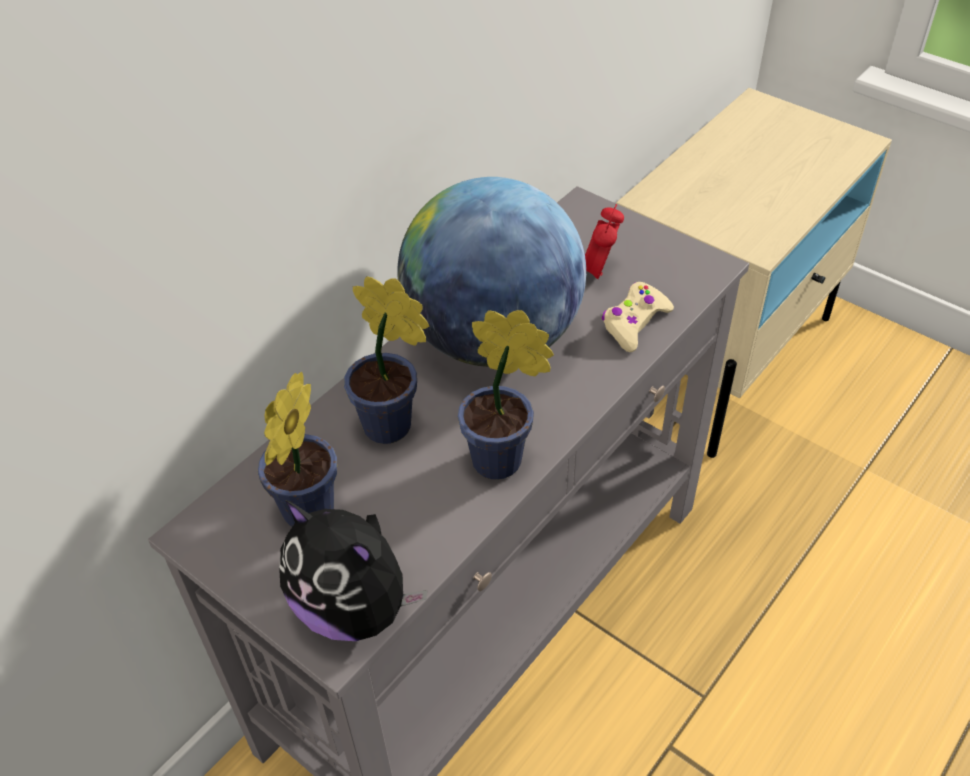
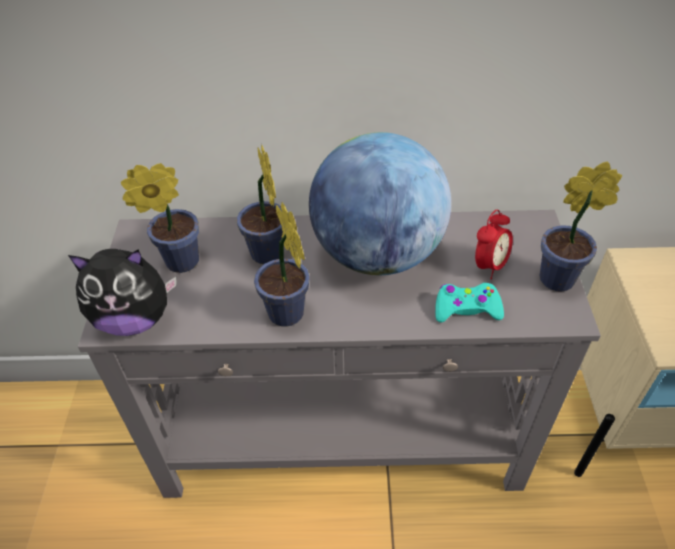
camera: 50 degrees right, 0 degrees up
(355, 607) = (135, 319): plush toy -> plush toy turned 90 degrees counterclockwise
(598, 273) = (489, 265): alarm clock -> alarm clock turned 150 degrees clockwise
(634, 323) = (466, 308): beige game controller -> turquoise game controller
(664, 240) = (561, 279): none -> potted plant

